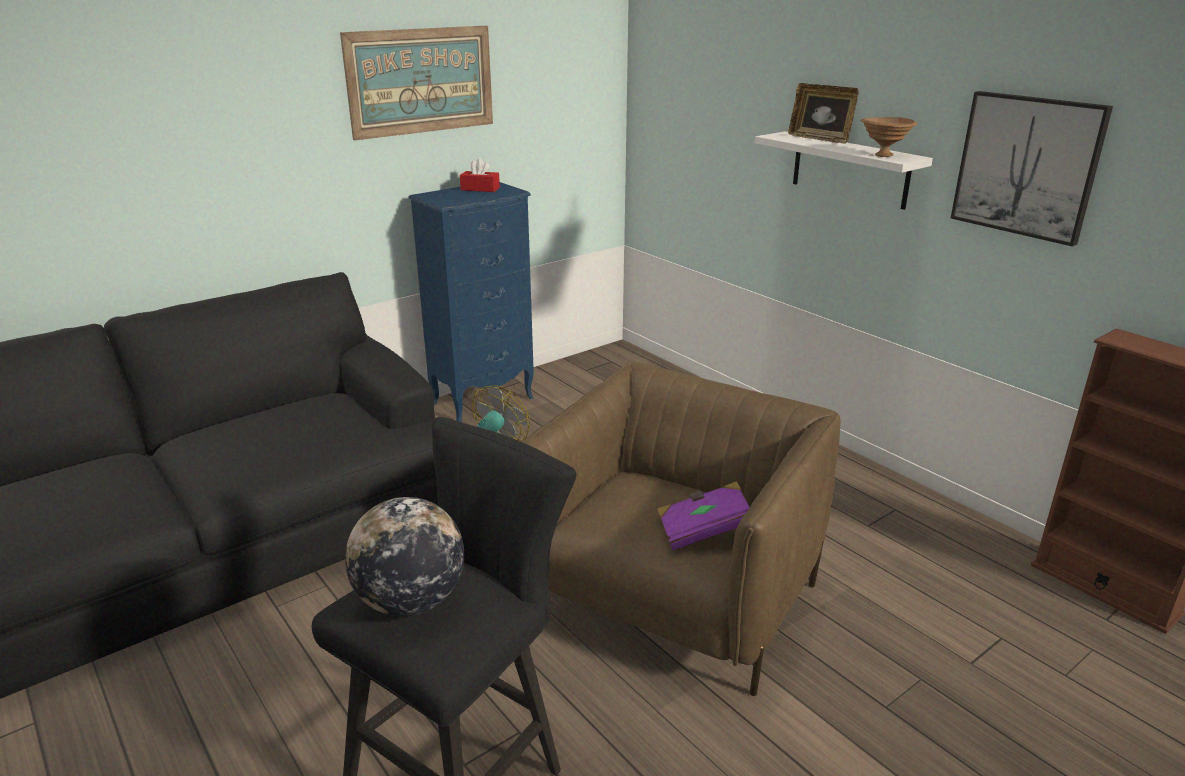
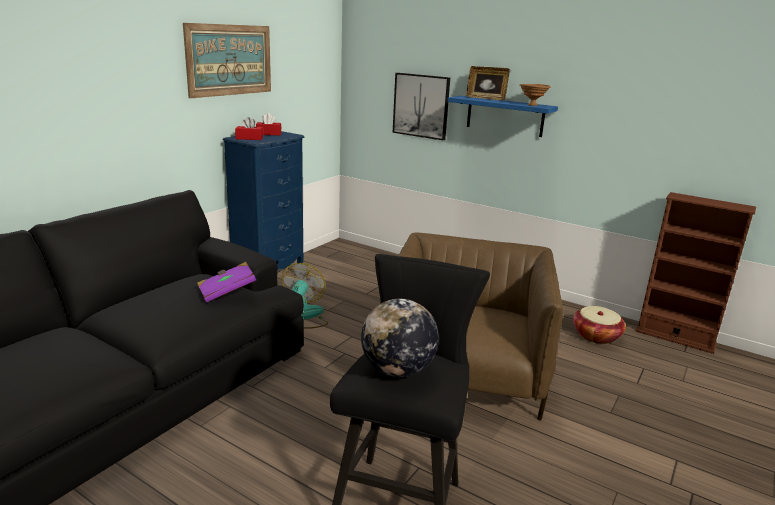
camera: 20 degrees left, 5 degrees down
(443, 197) = (249, 138): none -> red tissue box
(703, 530) = (496, 324): purple book -> purple book (227, 292)
(850, 170) = (505, 116): white shelf -> blue shelf
(948, 563) = (596, 336): none -> basket
(1027, 166) = (615, 108): picture -> picture (421, 106)

